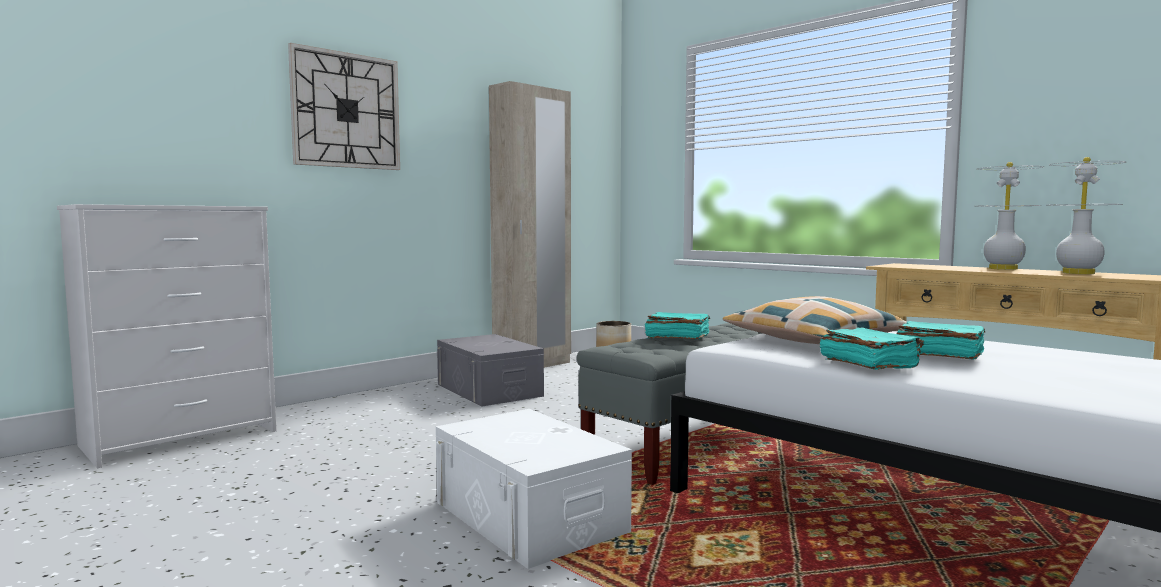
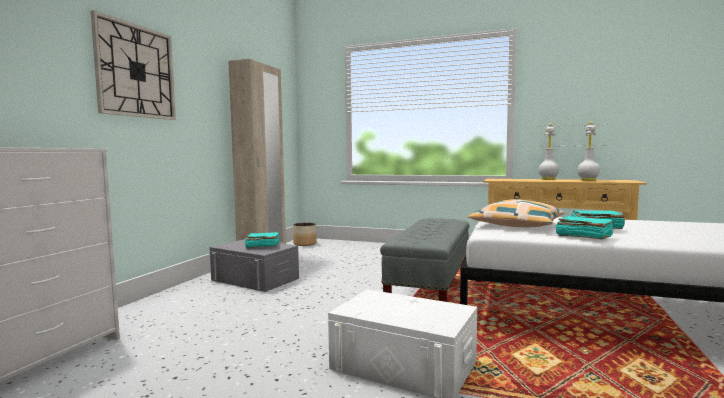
camera: 25 degrees left, 0 degrees up
(676, 337) = (424, 230): turquoise book -> turquoise book (262, 246)

